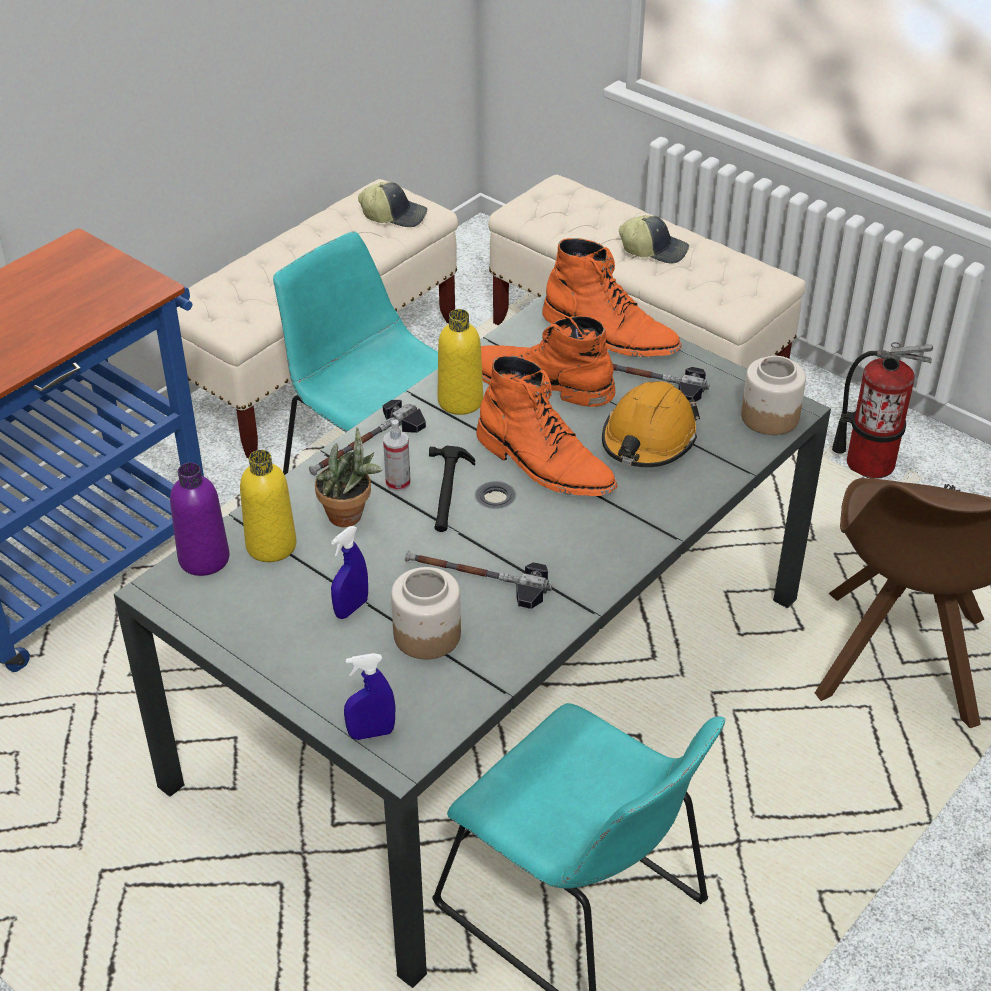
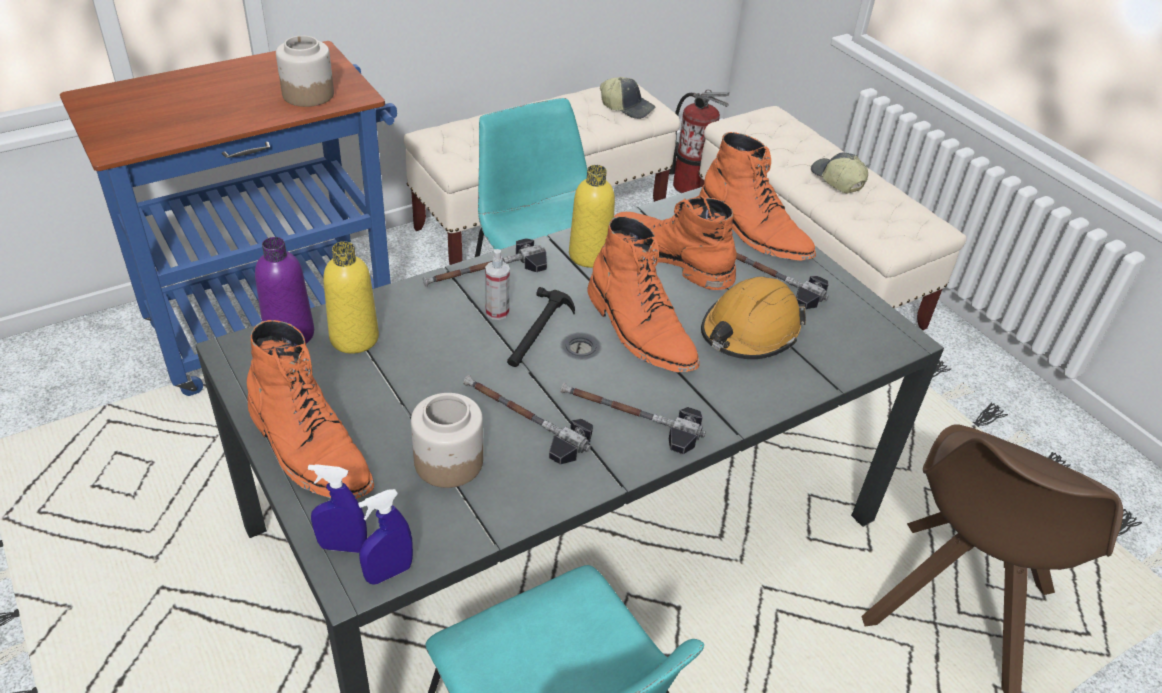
camera: 15 degrees right, 0 degrees up
(290, 659) = (309, 448): none -> orange boot
(350, 517) = (438, 331): potted plant -> none
(351, 608) = (392, 415): blue spray bottle -> blue spray bottle (388, 573)
(573, 550) = (629, 418): none -> hammer
(654, 250) = (836, 180): cap -> cap turned 150 degrees counterclockwise
(769, 417) = (878, 340): jar -> jar (308, 94)
(869, 462) = (985, 413): fire extinguisher -> fire extinguisher (690, 185)

